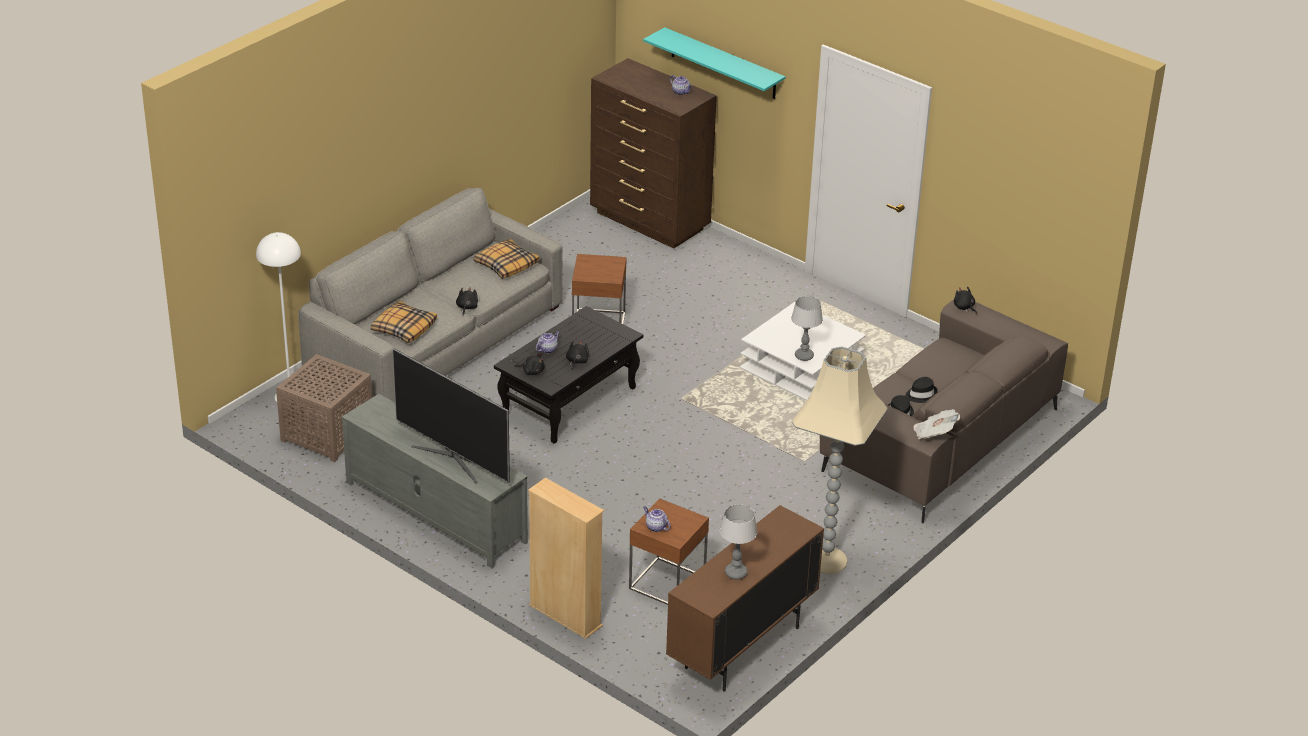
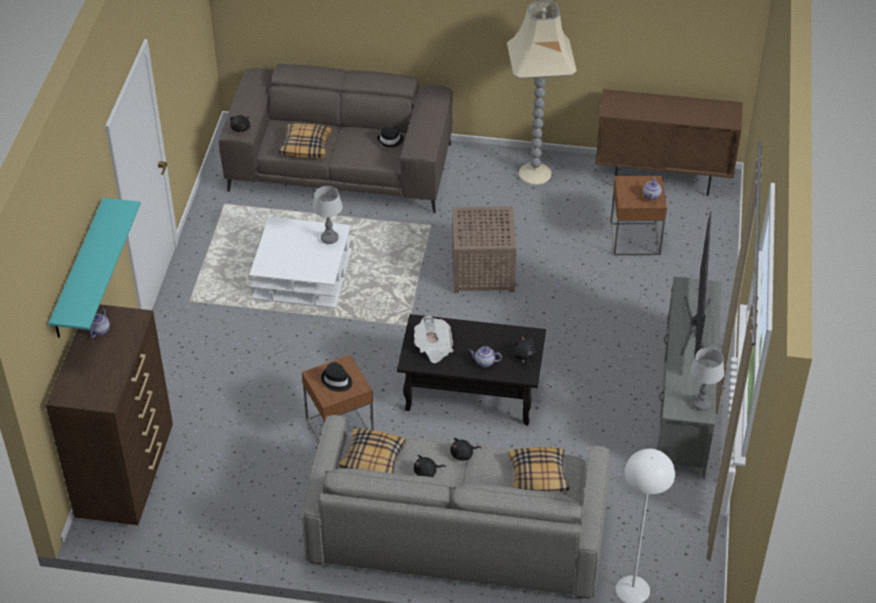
camera: 120 degrees left, 10 degrees up
(327, 435) = (659, 527): brown side table -> brown side table (483, 270)
(565, 616) = (720, 273): beige bookcase -> none
(576, 361) = (485, 335): black plush toy -> black plush toy (427, 472)
(735, 573) = (690, 109): table lamp -> table lamp (701, 404)
(921, 394) = (354, 138): black hat -> black hat (336, 381)
(934, 364) = (306, 146): none -> pillow
(934, 433) = (428, 91): newspaper -> newspaper (433, 347)

